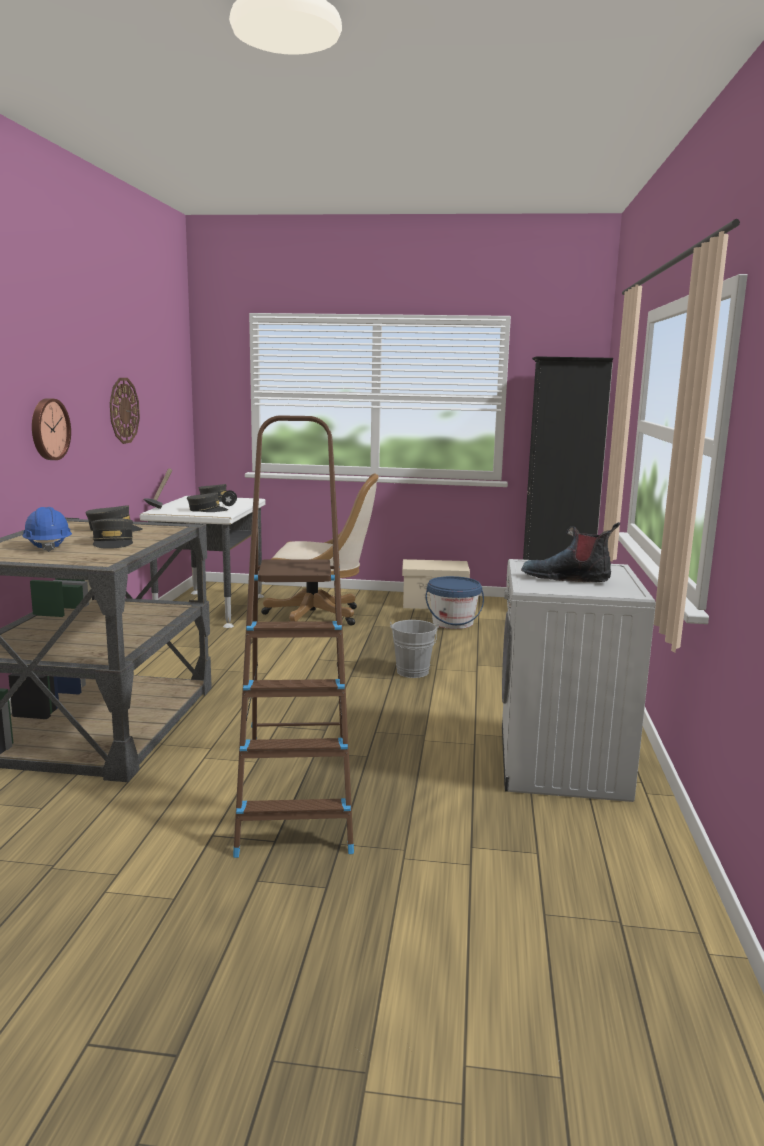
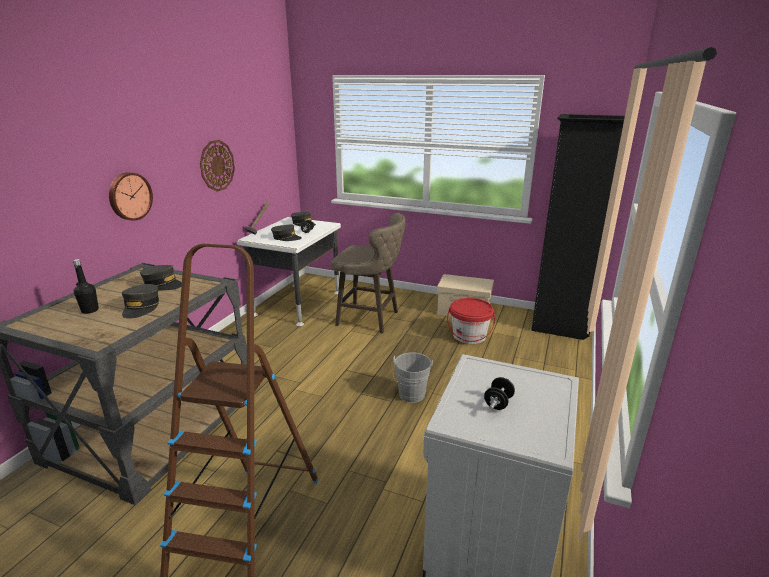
camera: 15 degrees right, 10 degrees up
(48, 546) = (90, 310): blue hard hat -> black bottle
(320, 616) = (370, 319): office chair -> beige stool
(452, 623) = (469, 336): blue bucket -> red bucket
(567, 578) = (498, 403): boot -> black dumbbell

